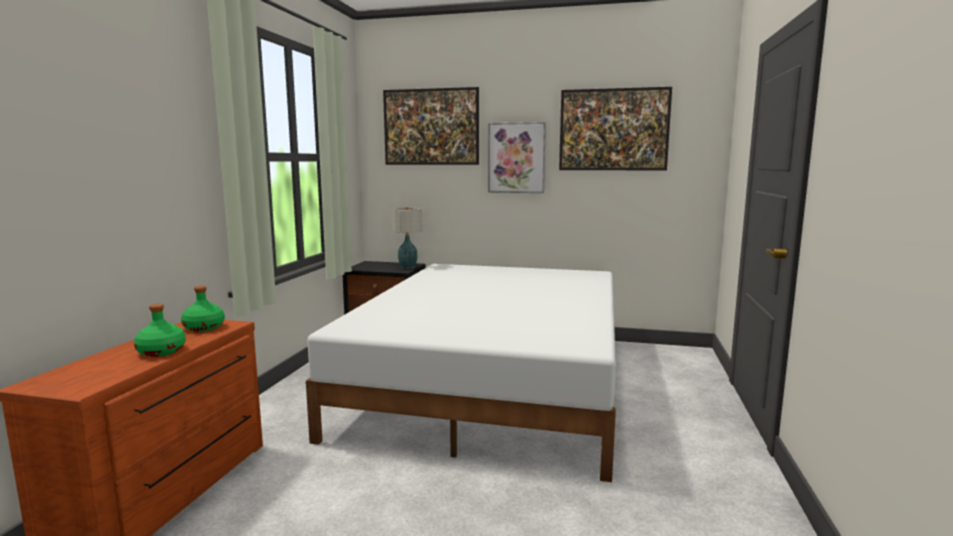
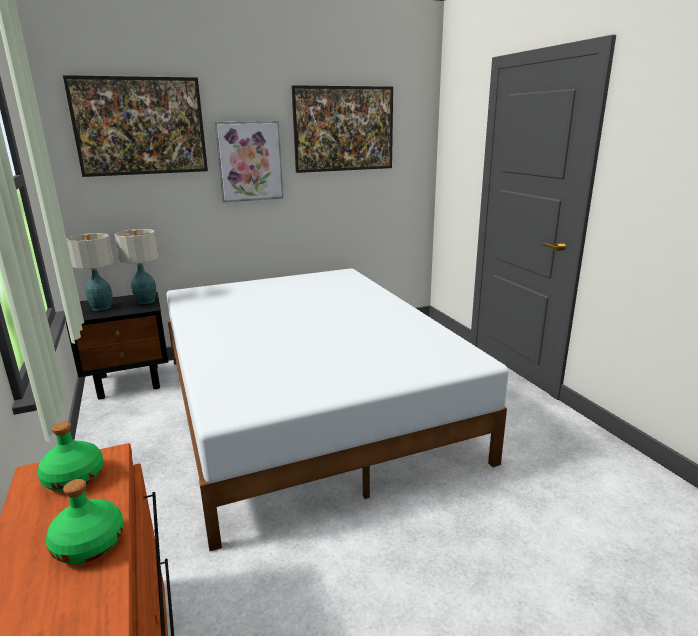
camera: 35 degrees left, 10 degrees up
(375, 266) = (102, 307): none -> table lamp

